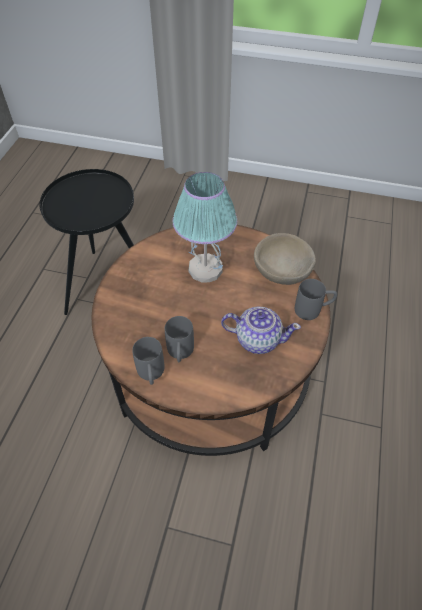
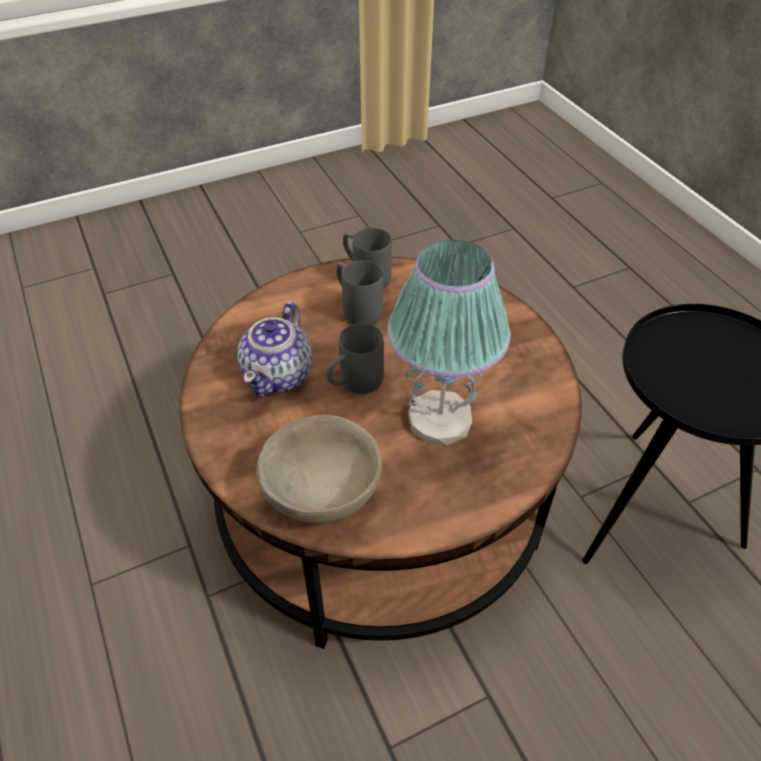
camera: 140 degrees right, 5 degrees down
(257, 339) = (279, 374): teapot -> teapot turned 45 degrees counterclockwise
(313, 310) = (228, 460): grey mug -> grey mug (354, 384)

